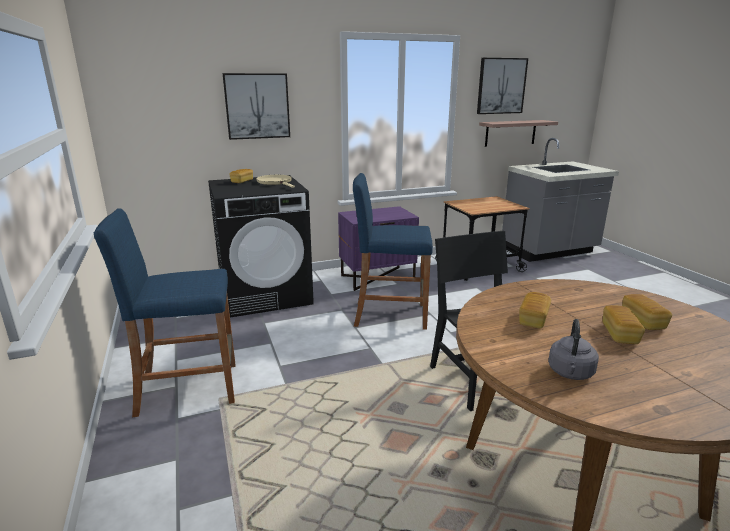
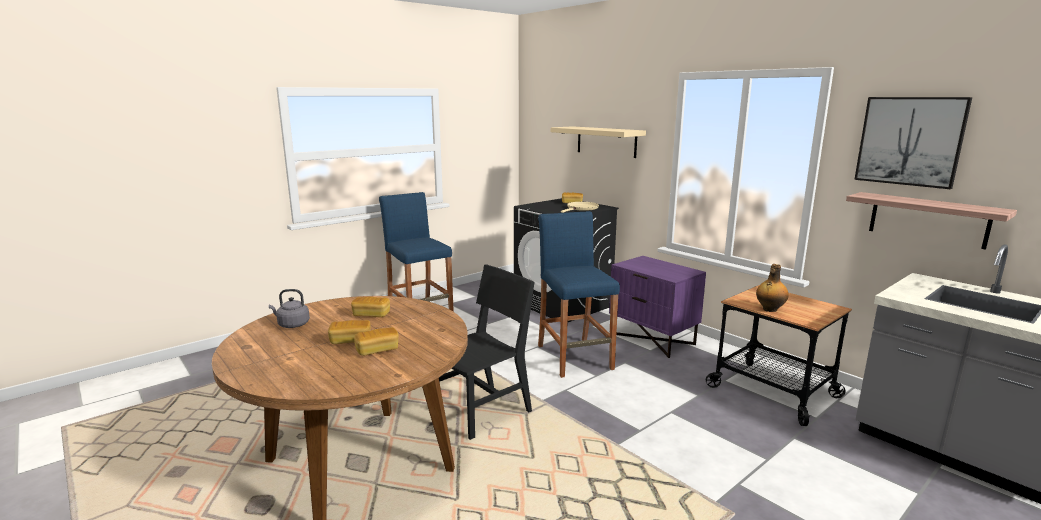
camera: 70 degrees right, 5 degrees down
(257, 106) = (606, 141): picture -> beige shelf
(493, 208) = (769, 309): none -> bottle

